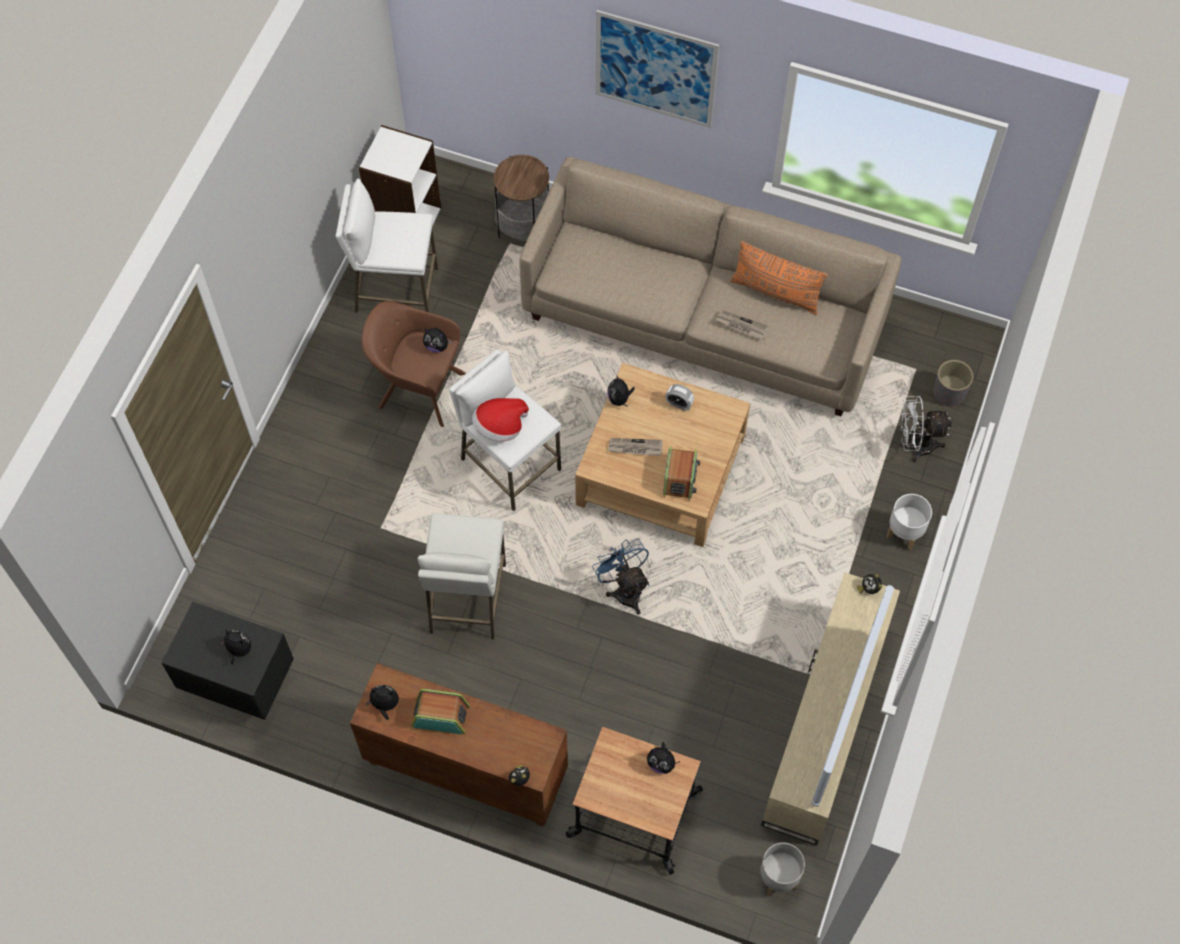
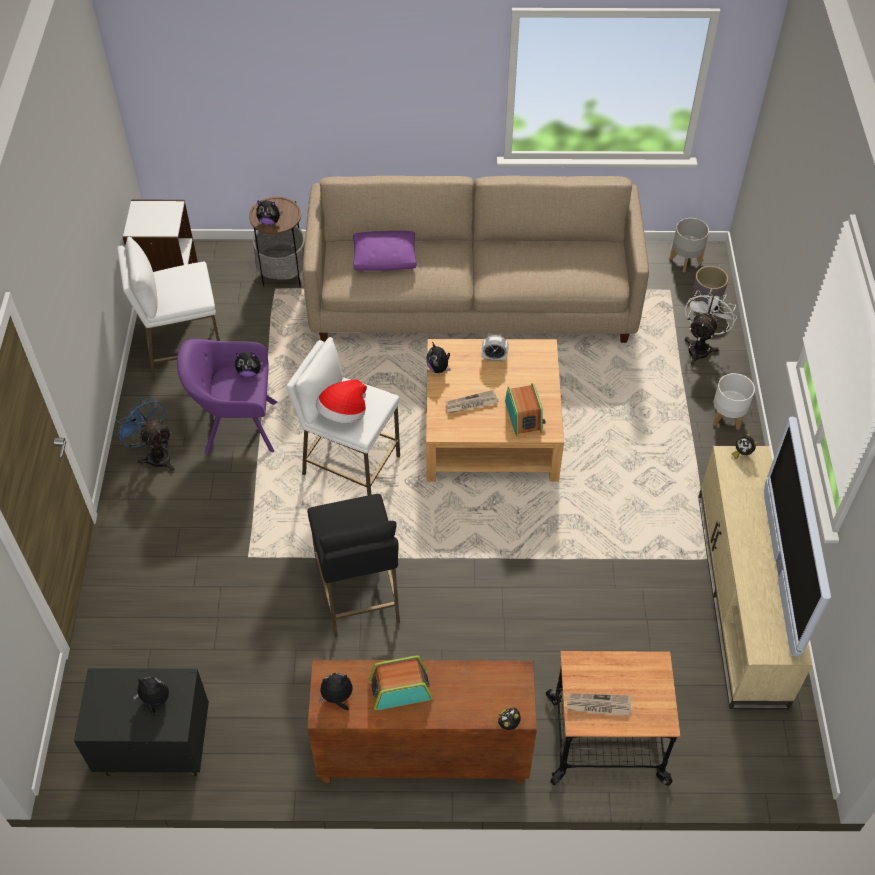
camera: 20 degrees left, 10 degrees down
(417, 389) = (237, 427): brown armchair -> purple armchair
(467, 599) = (358, 594): white stool -> black stool
(613, 260) = (385, 258): none -> purple pillow
(625, 589) = (504, 539): blue fan -> blue fan (155, 455)
(655, 69) = (382, 62): picture -> none
(661, 763) = (634, 666): plush toy -> plush toy (269, 221)
(741, 326) = (522, 278): newspaper -> newspaper (598, 705)
(775, 292) = (539, 245): orange pillow -> none
(779, 877) = (770, 752): grey planter -> grey planter (685, 261)
(916, 445) = (700, 347): white fan -> white fan turned 135 degrees clockwise

